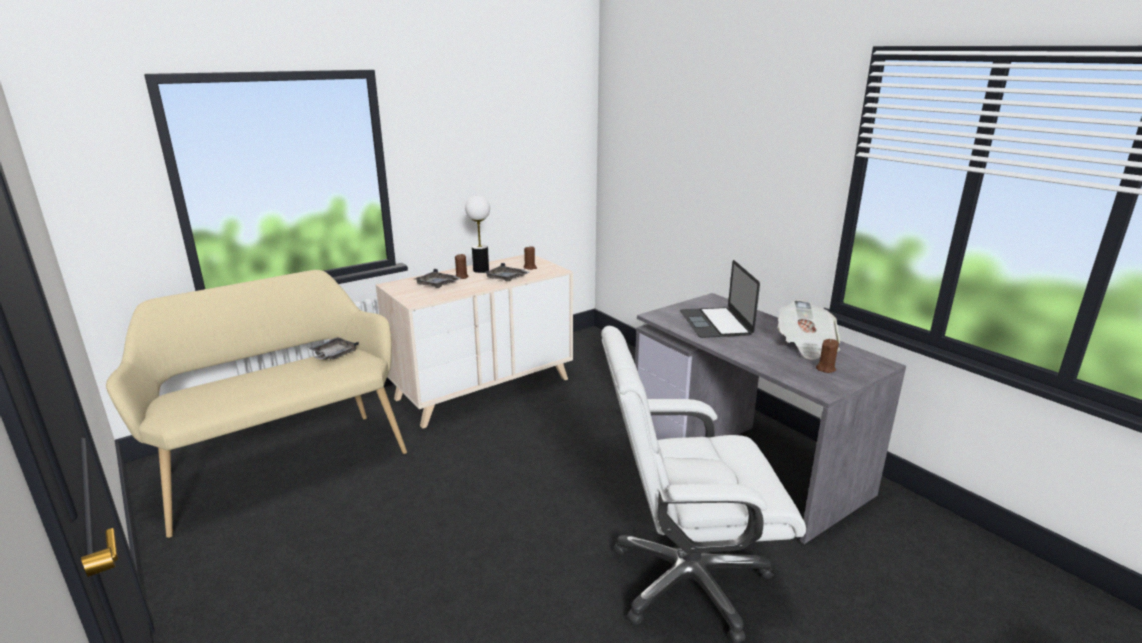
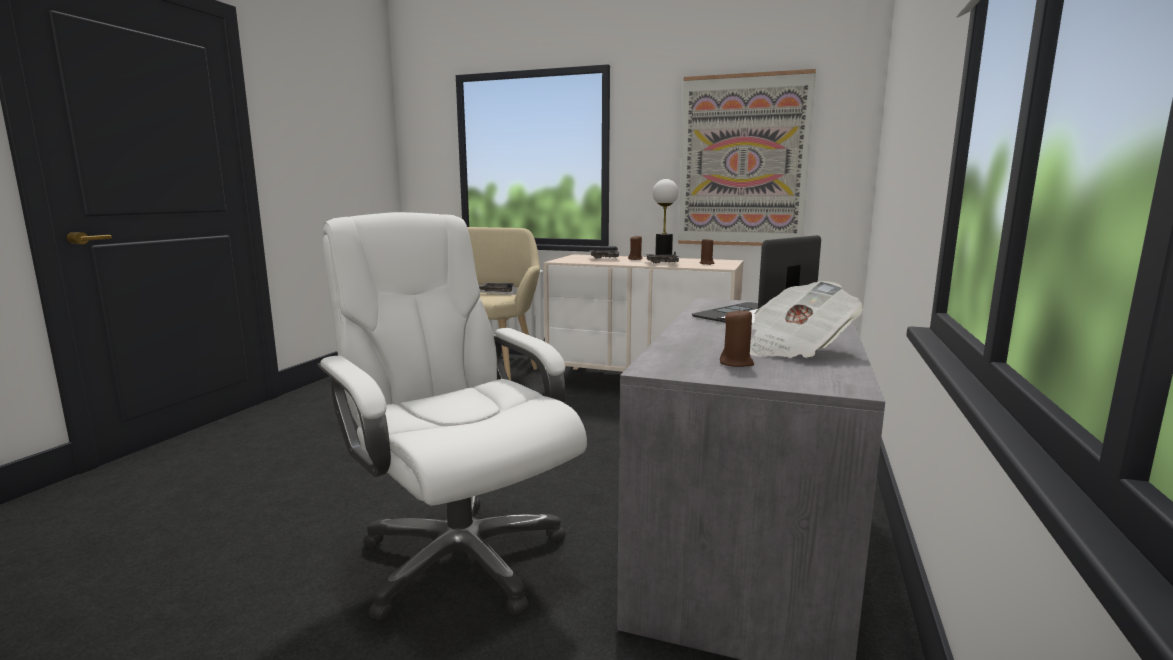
camera: 55 degrees right, 10 degrees down
(509, 165) = (743, 161): none -> picture

